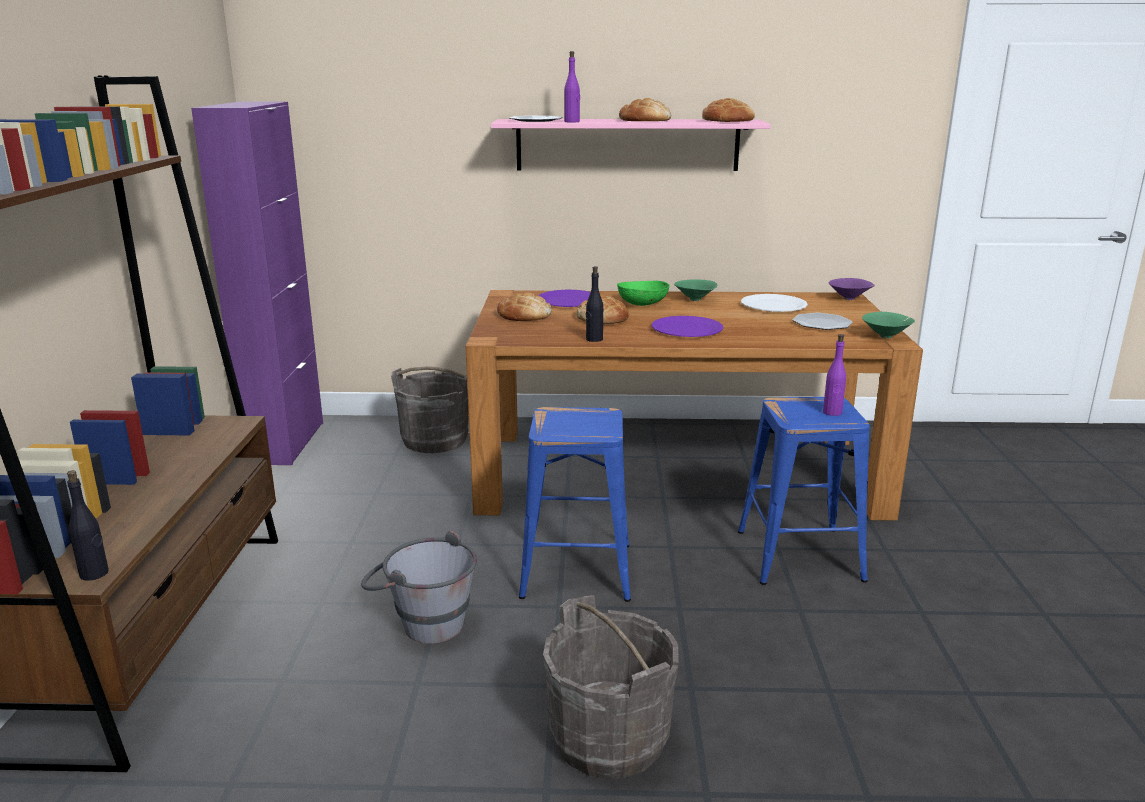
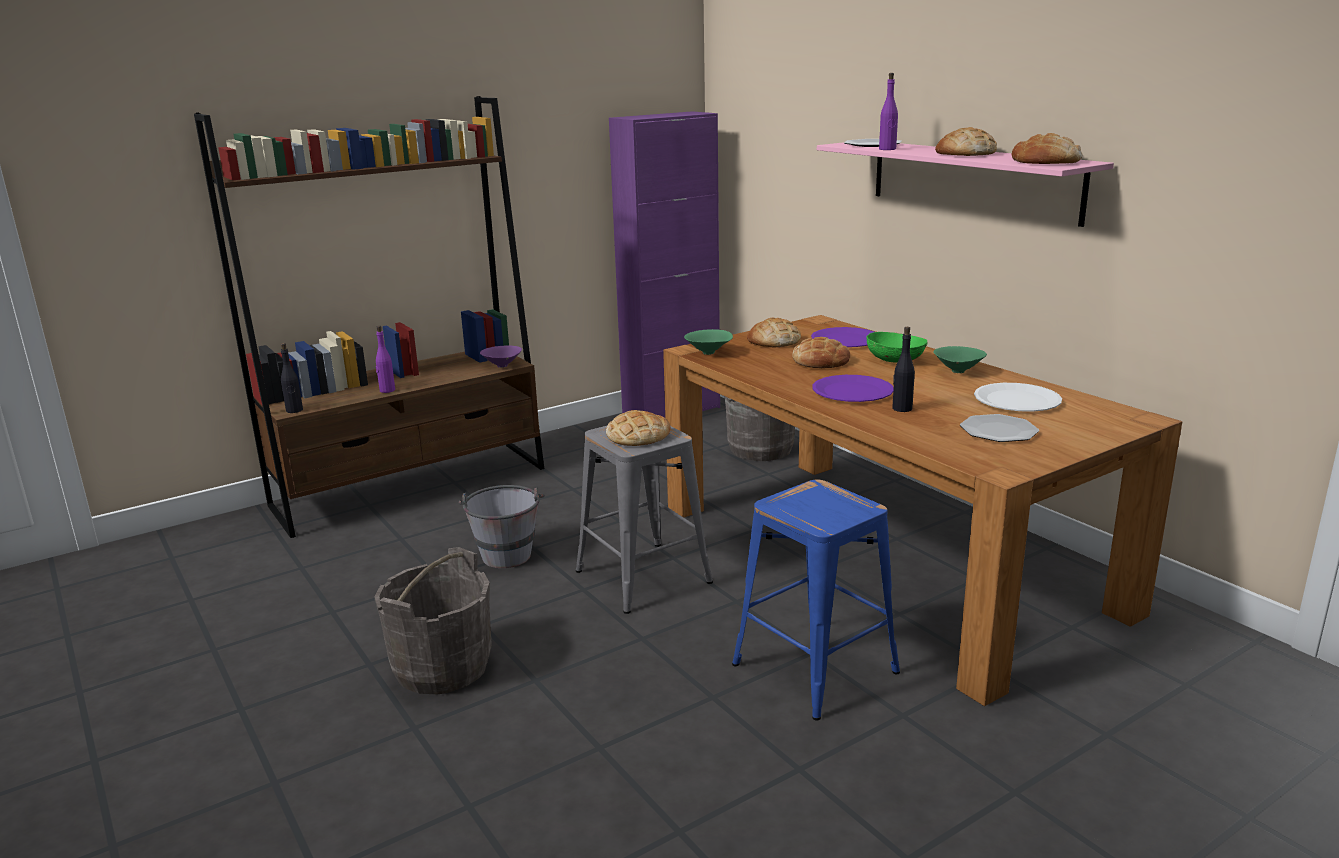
camera: 55 degrees right, 0 degrees up
(576, 571) = (642, 577): blue stool -> grey stool
(580, 423) = (638, 436): none -> bread
(594, 339) = (754, 374): black bottle -> black bottle (901, 409)
(832, 412) = (831, 513): purple bottle -> purple bottle (387, 390)
(850, 299) = (1134, 422): purple bowl -> purple bowl (502, 366)
(887, 336) = (1015, 465): green bowl -> green bowl (709, 353)

